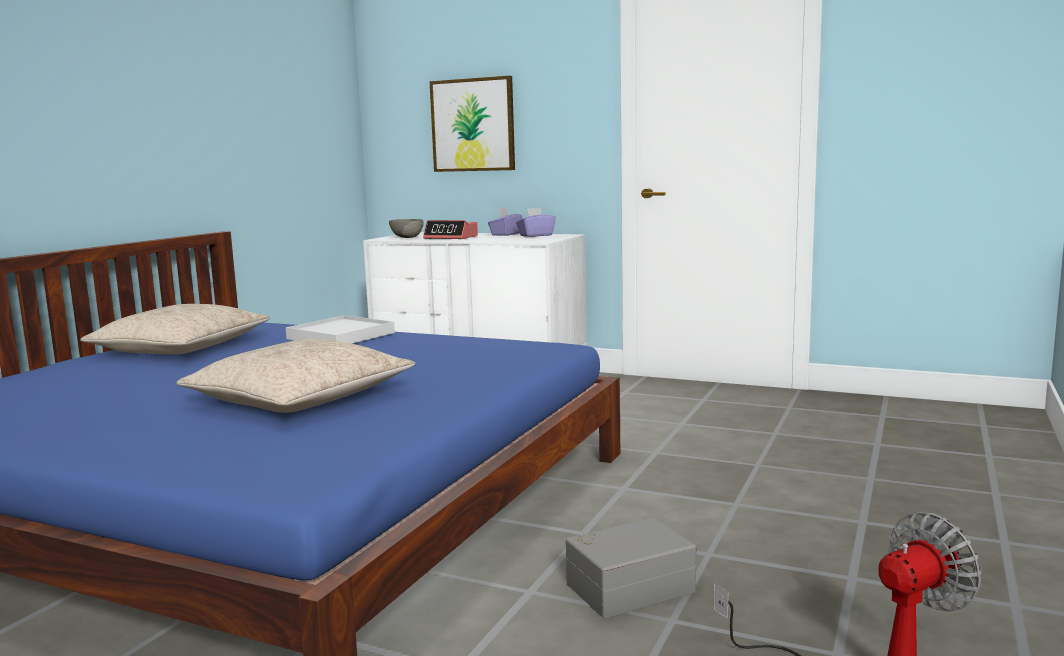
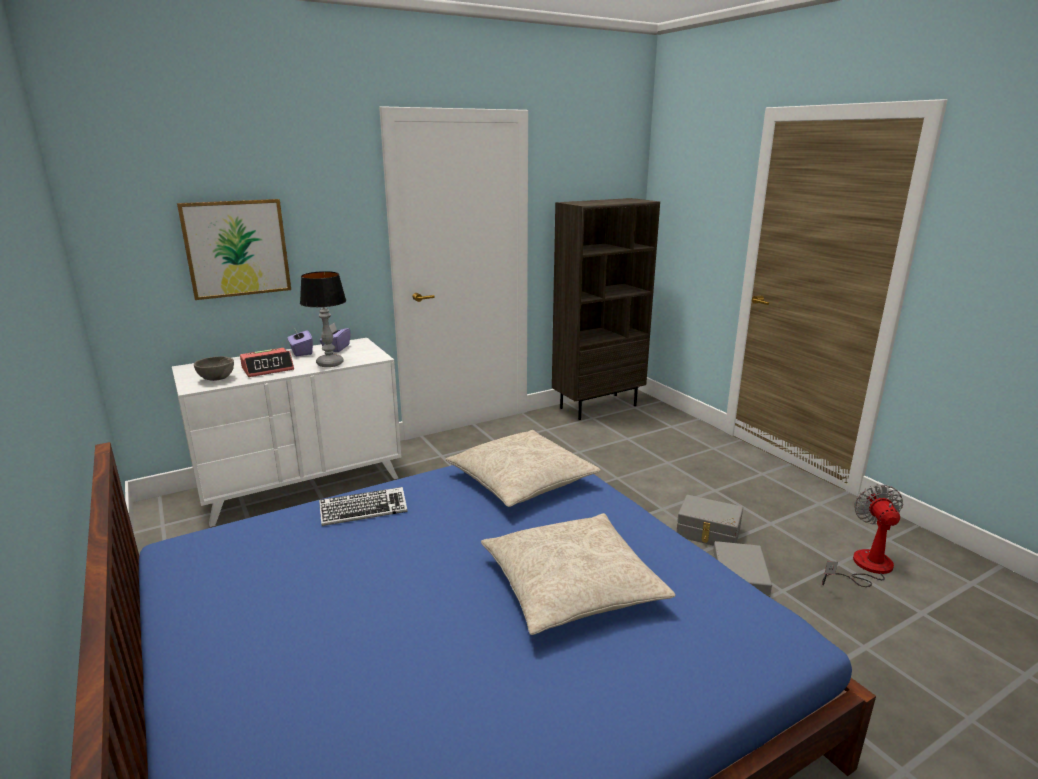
camera: 55 degrees left, 10 degrees up
(181, 348) = (252, 605): beige pillow -> beige pillow (521, 480)
(341, 336) = (363, 511): white tray -> keyboard
(497, 240) = (330, 363): none -> table lamp
(730, 542) = (708, 533): none -> grey storage box
(923, 410) = (598, 406): none -> brown bookcase

